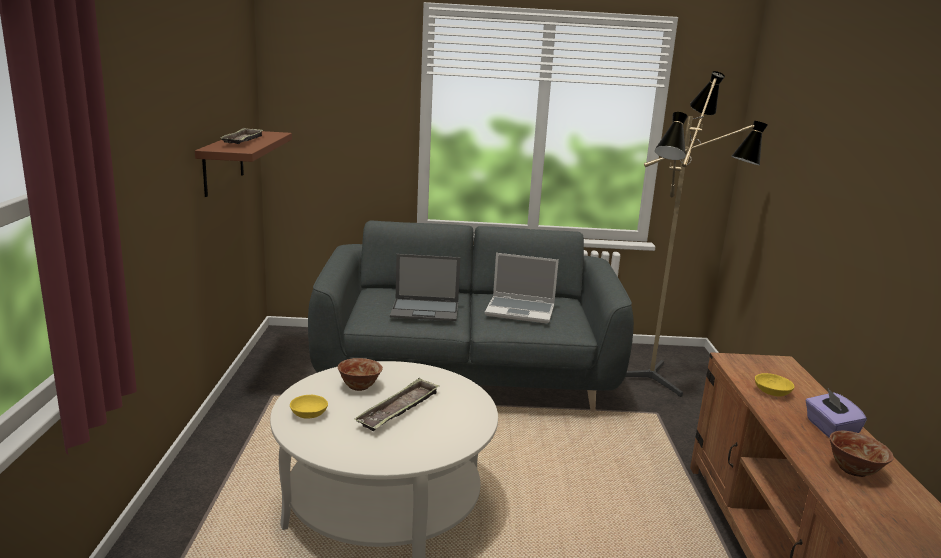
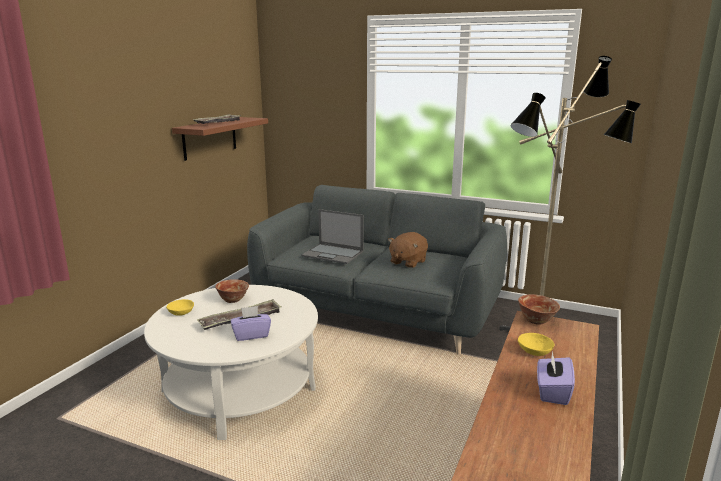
camera: 25 degrees right, 0 degrees up
(435, 427) = (251, 335): none -> purple tissue box
(521, 311) = (407, 262): laptop -> brown plush toy
(853, 470) = (529, 430): bowl -> bowl (536, 321)

